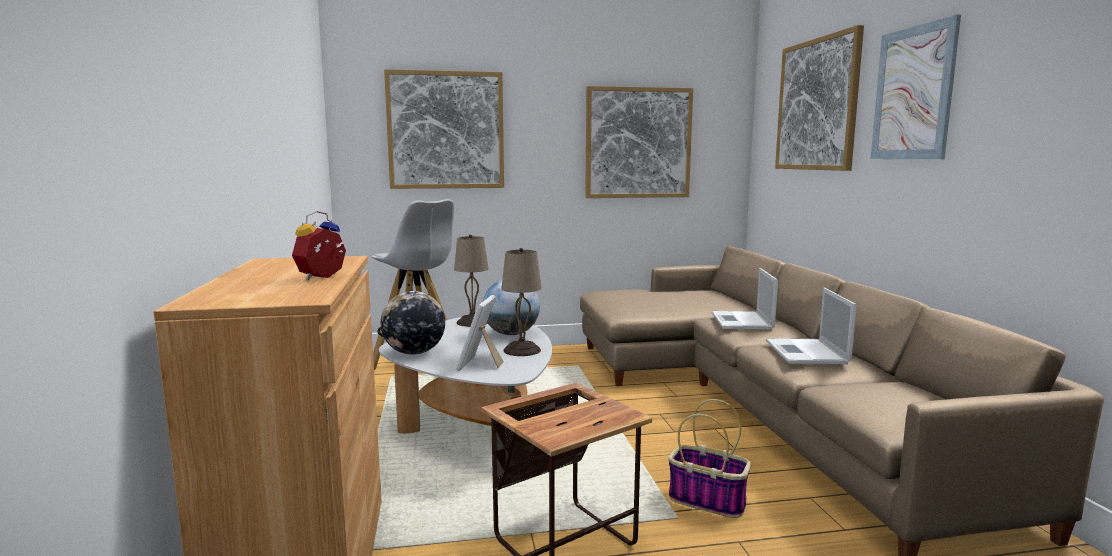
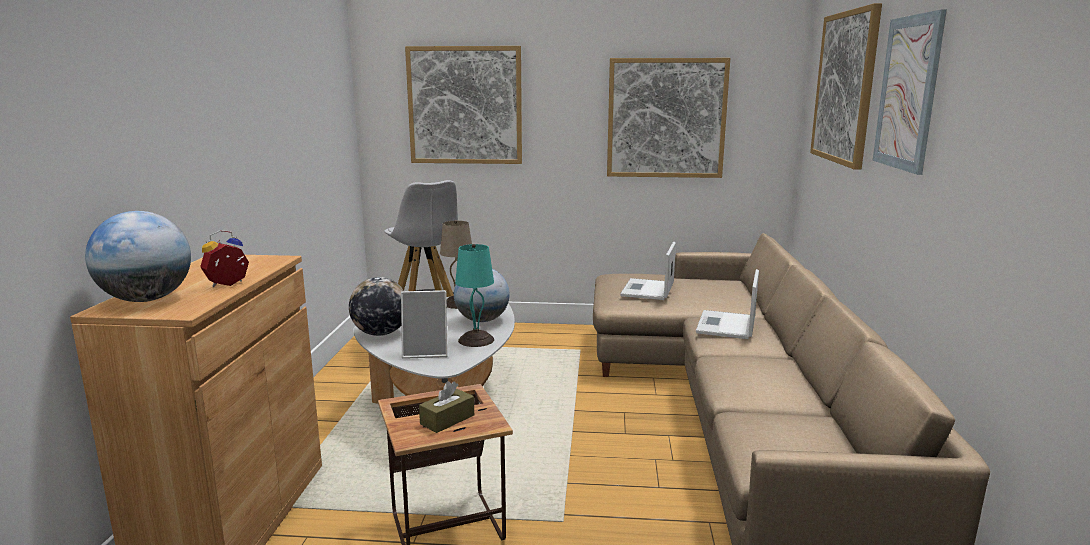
camera: 15 degrees right, 5 degrees up
(239, 292) = (147, 299): none -> globe
(480, 364) = (426, 352): picture frame -> picture frame turned 120 degrees counterclockwise
(522, 350) = (476, 340): beige table lamp -> turquoise table lamp
(576, 416) = (447, 420): none -> brown tissue box
(708, 500) = (605, 509): basket -> none
(807, 353) = (754, 372): laptop -> laptop (647, 290)

